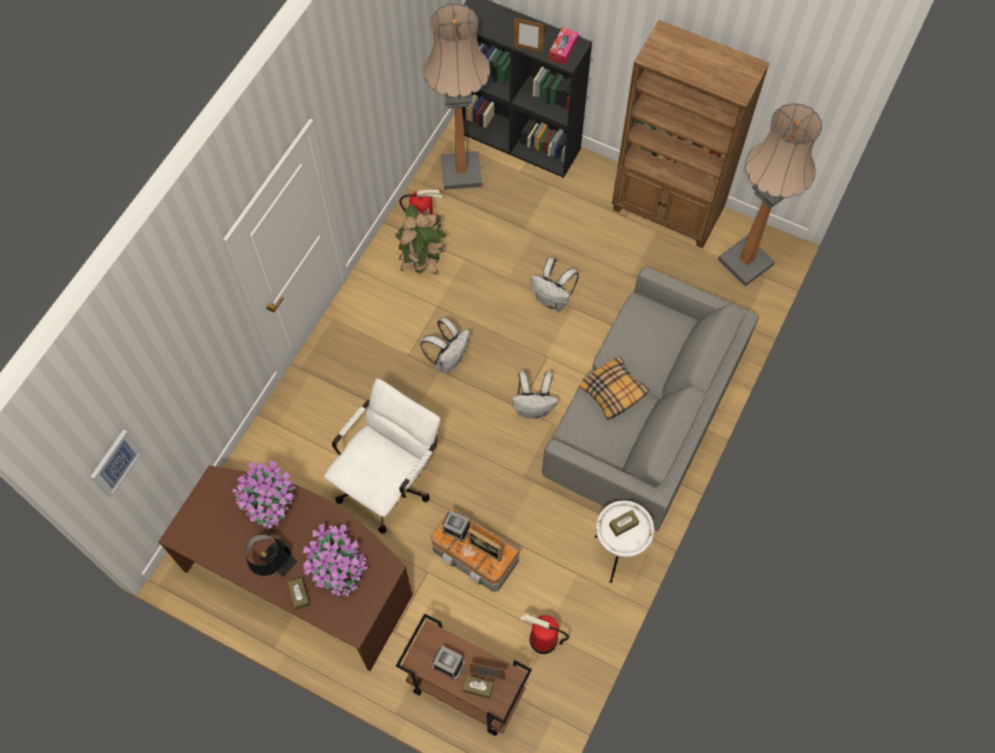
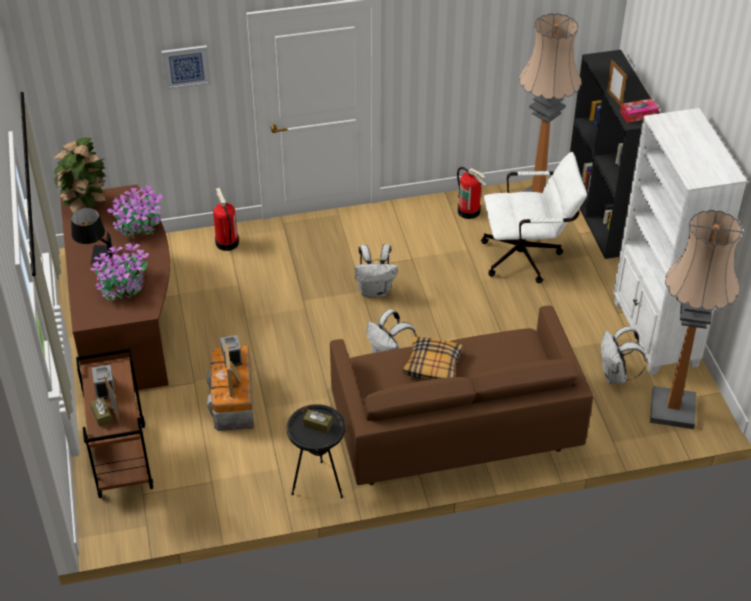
camera: 50 degrees right, 20 degrees down
(115, 463) = (65, 95): picture -> picture (186, 66)
(299, 595) = (84, 280): brown tissue box -> none
(389, 480) = (245, 318): white office chair -> white office chair (528, 257)
(422, 260) = (439, 228): potted plant -> potted plant (86, 206)
(543, 640) = (203, 482): fire extinguisher -> fire extinguisher (226, 242)
(553, 300) = (493, 316): white backpack -> white backpack (616, 376)
(616, 555) = (318, 484): white side table -> black side table
(643, 418) = (454, 429): grey sofa -> brown sofa
(667, 212) = (654, 334): brown bookcase -> white bookcase

